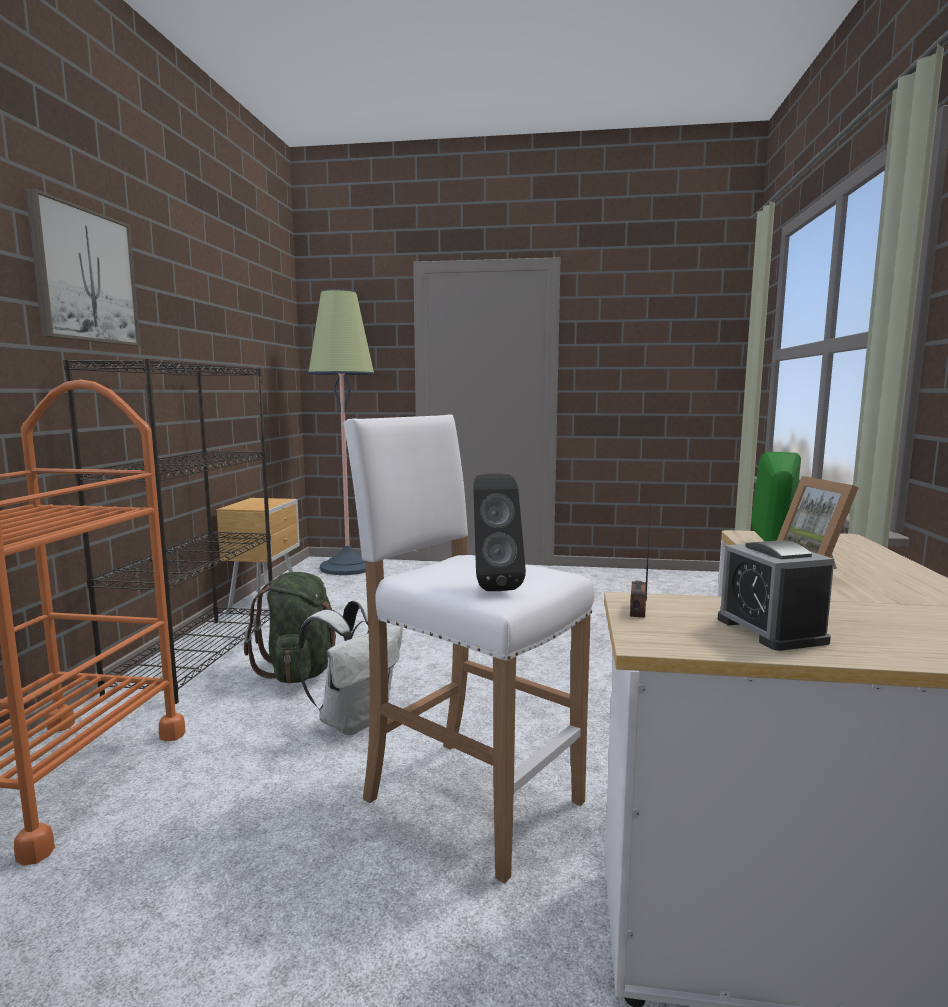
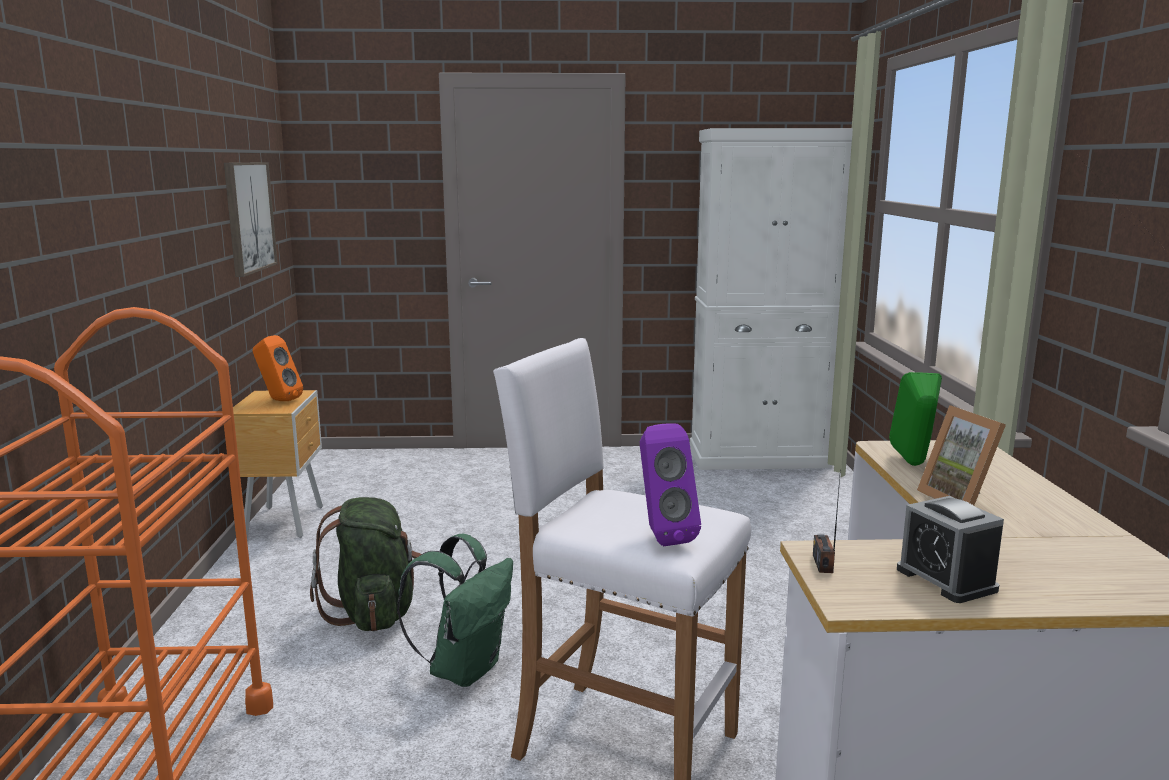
camera: 10 degrees left, 5 degrees up
(85, 276) = (86, 153): picture -> picture (248, 217)
(199, 656) = (237, 603): black bookcase -> none
(263, 503) = (278, 400): none -> orange speaker
(348, 567) = (369, 463): floor lamp -> none
(355, 720) = (464, 668): white backpack -> green backpack
(494, 586) = (662, 536): black speaker -> purple speaker
(670, 579) = (759, 458): none -> white cabinet

